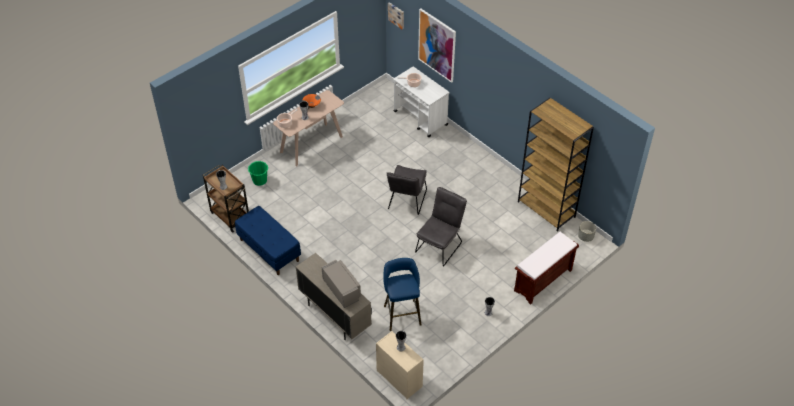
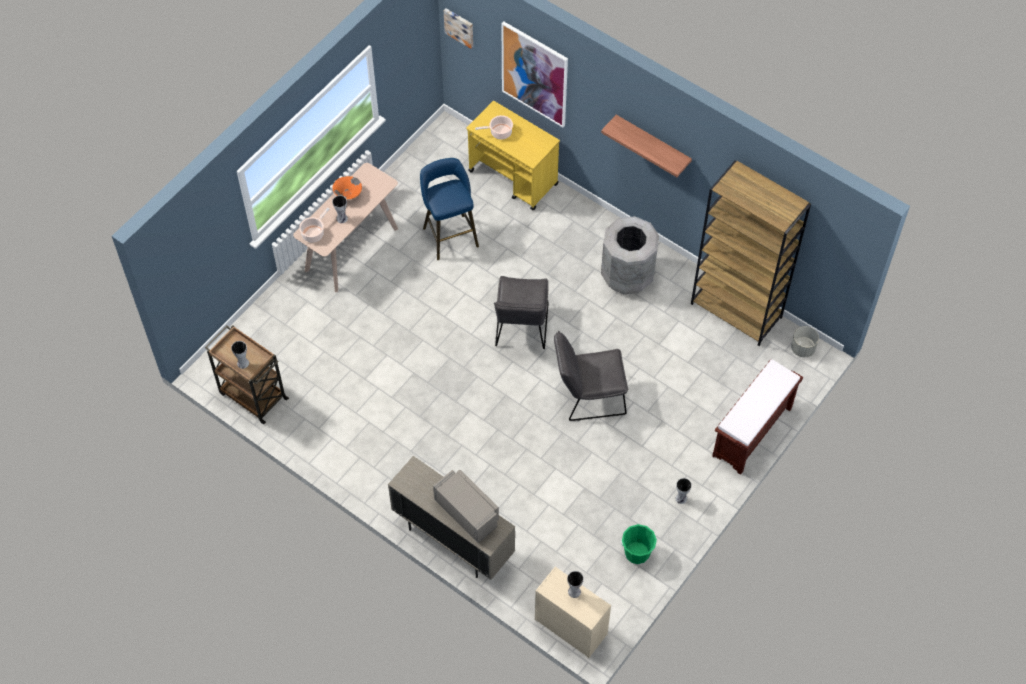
camera: 10 degrees left, 10 degrees up
(260, 180) = (284, 326): green bucket -> green bucket (637, 553)
(269, 250) = (327, 445): blue bench -> none
(401, 313) = (552, 520): blue stool -> blue stool (449, 234)
(420, 118) = (513, 178): white cart -> yellow cart
(440, 245) = (588, 396): grey chair -> grey chair turned 120 degrees counterclockwise
(480, 180) = (627, 275): none -> grey trash can
(502, 90) = (652, 143): none -> shelf

